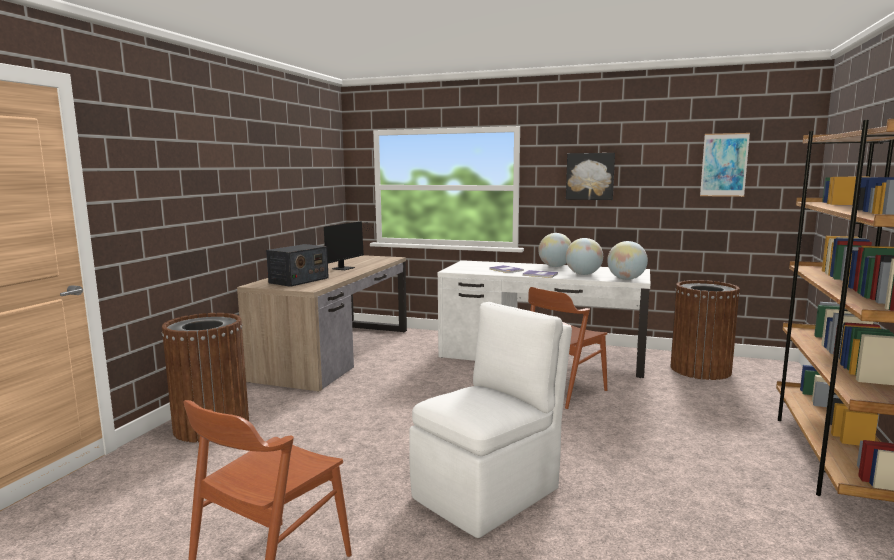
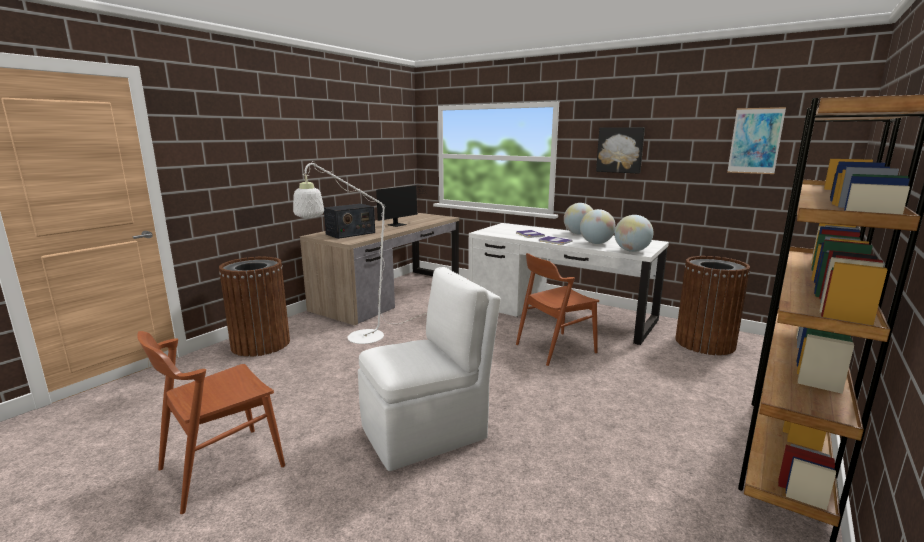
camera: 15 degrees right, 5 degrees up
(334, 406) = (358, 339): none -> white floor lamp

